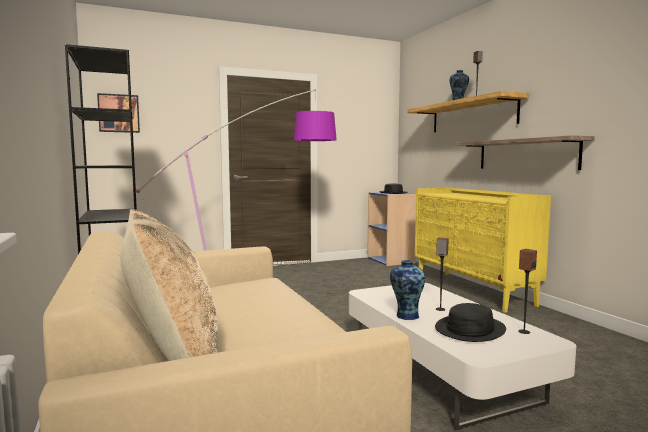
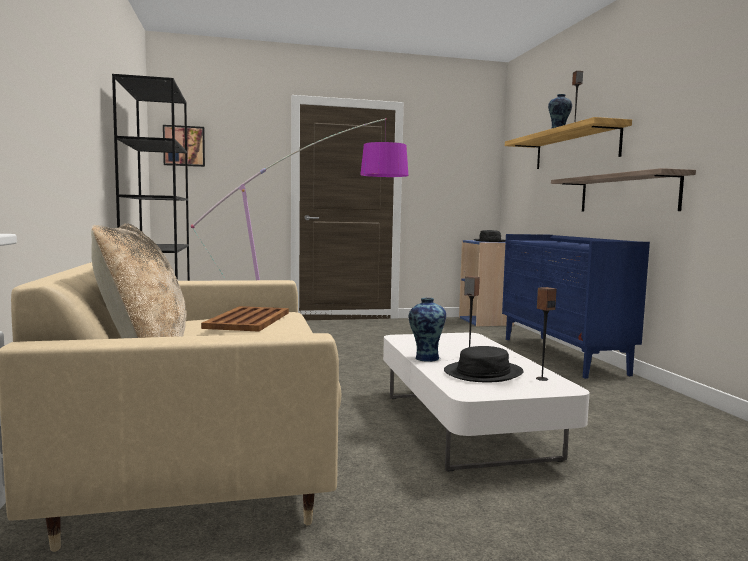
camera: 10 degrees right, 0 degrees up
(244, 294) = (249, 320): none -> brown tray
(472, 290) = (561, 356): yellow cabinet -> blue cabinet

